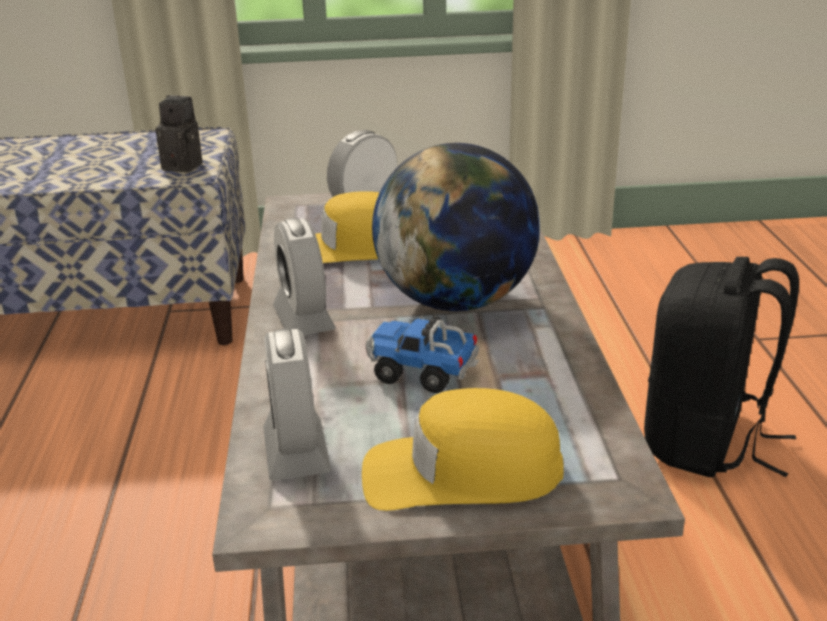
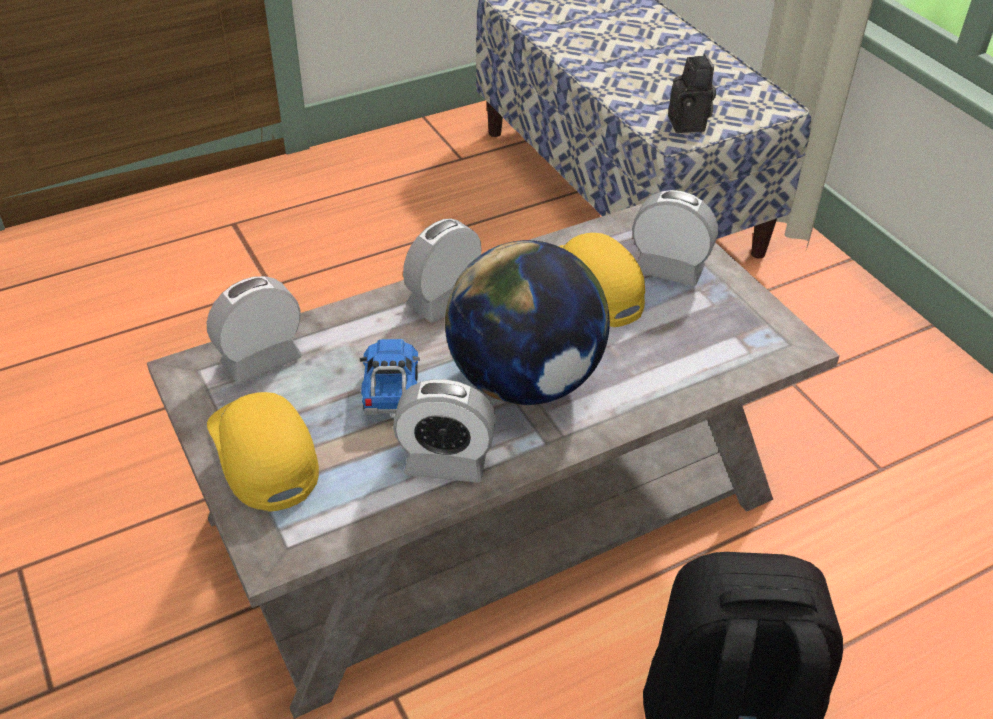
camera: 65 degrees right, 15 degrees up
(542, 360) = (445, 463): none -> alarm clock

